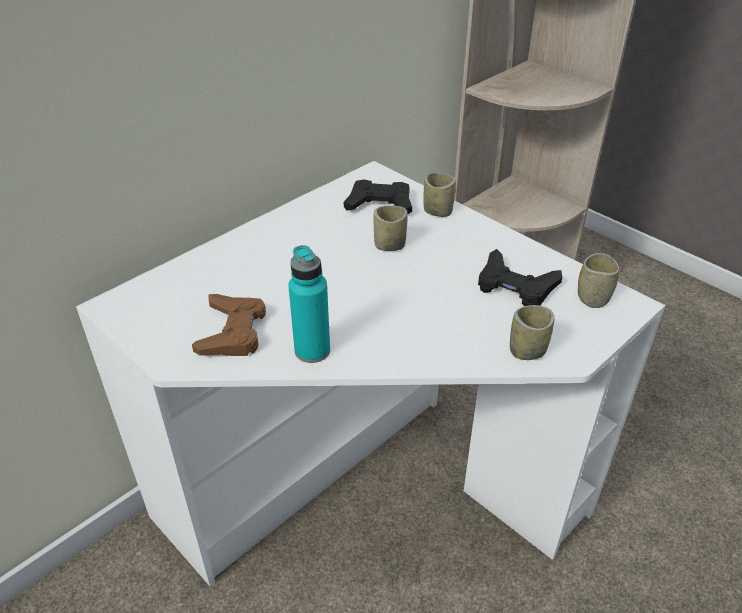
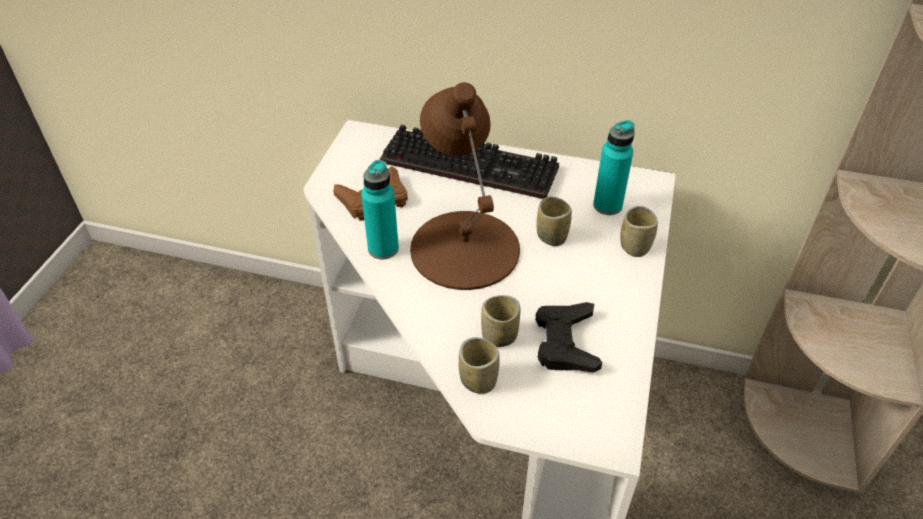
camera: 60 degrees right, 5 degrees up
(250, 250) = (473, 164): none -> keyboard
(359, 297) = (465, 248): none -> brown table lamp
(379, 204) = (607, 205): black game controller -> turquoise bottle
(593, 298) = (597, 408): cup -> cup (499, 336)

